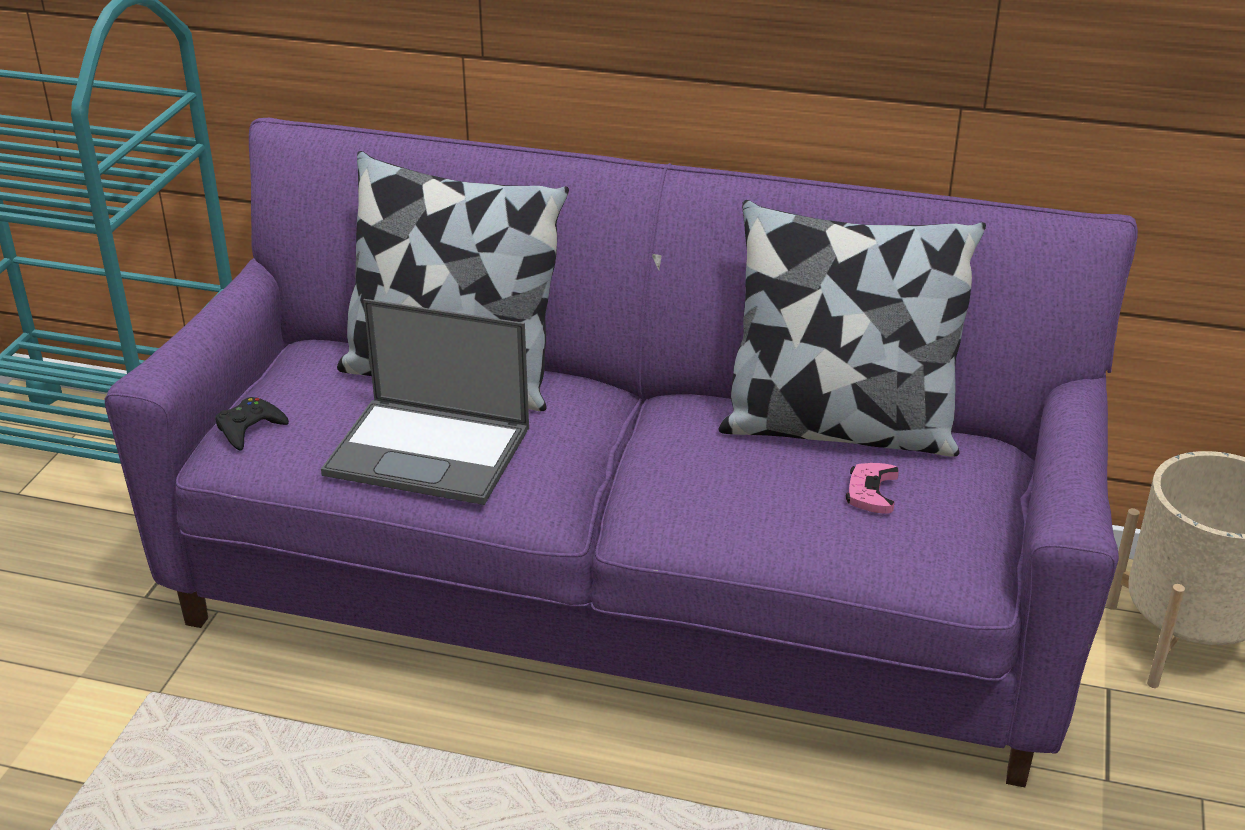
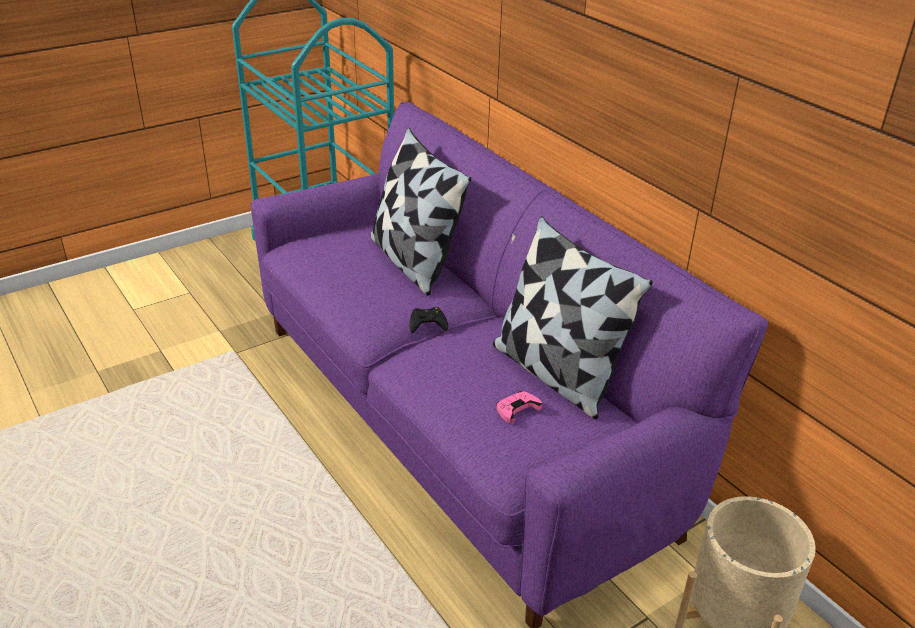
camera: 40 degrees right, 0 degrees up
(249, 429) = (303, 244): black game controller -> black game controller (427, 324)
(431, 451) = (353, 287): laptop -> none

